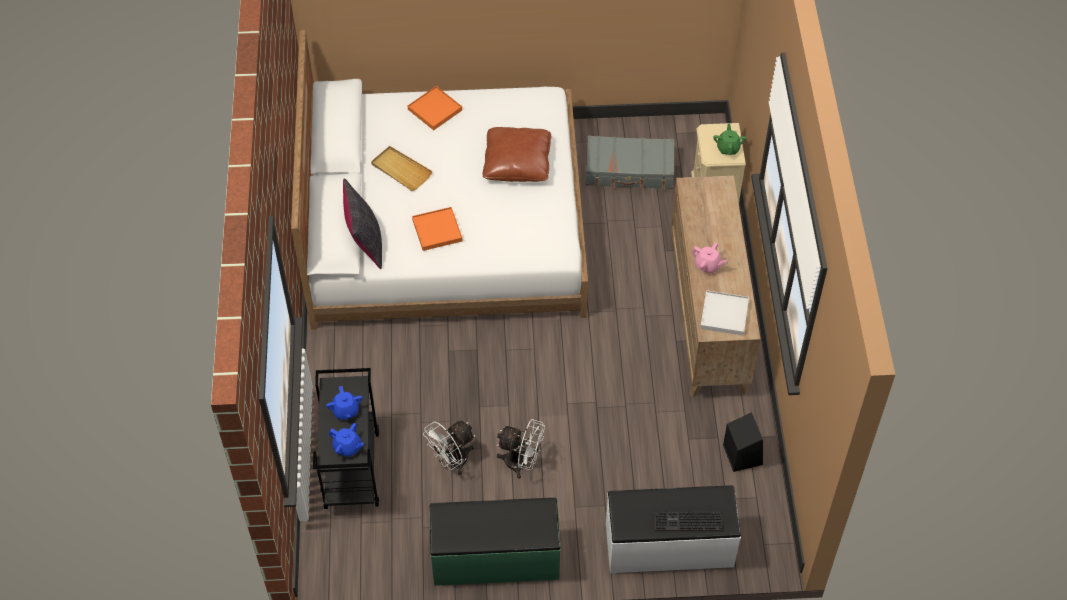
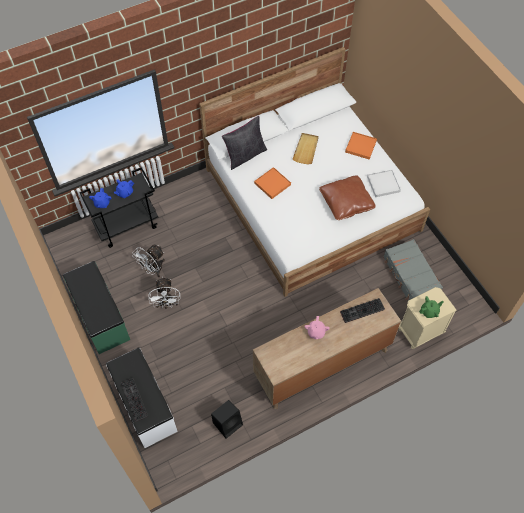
camera: 65 degrees right, 5 degrees up
(452, 461) = (153, 270): white fan -> white fan turned 75 degrees counterclockwise
(702, 208) = (362, 311): none -> keyboard
(724, 314) = (281, 356): white tray -> white tray (383, 184)

